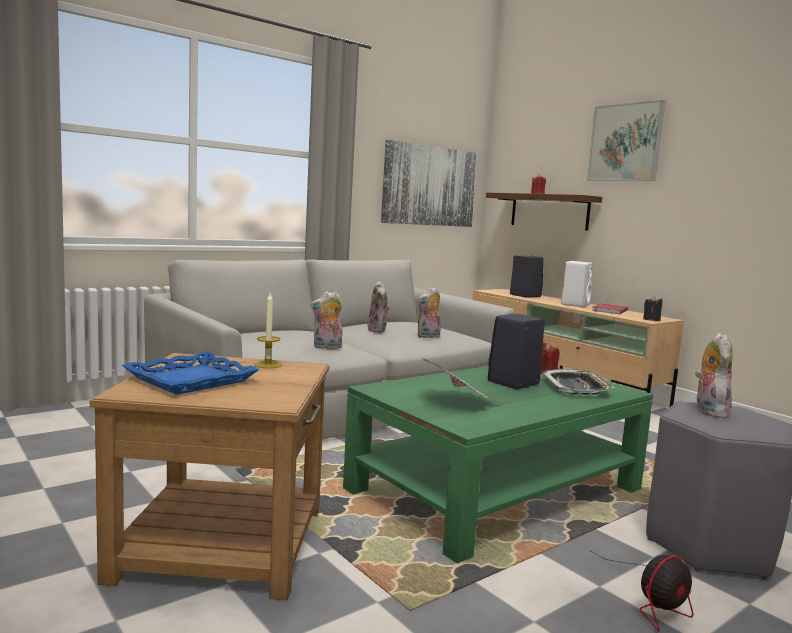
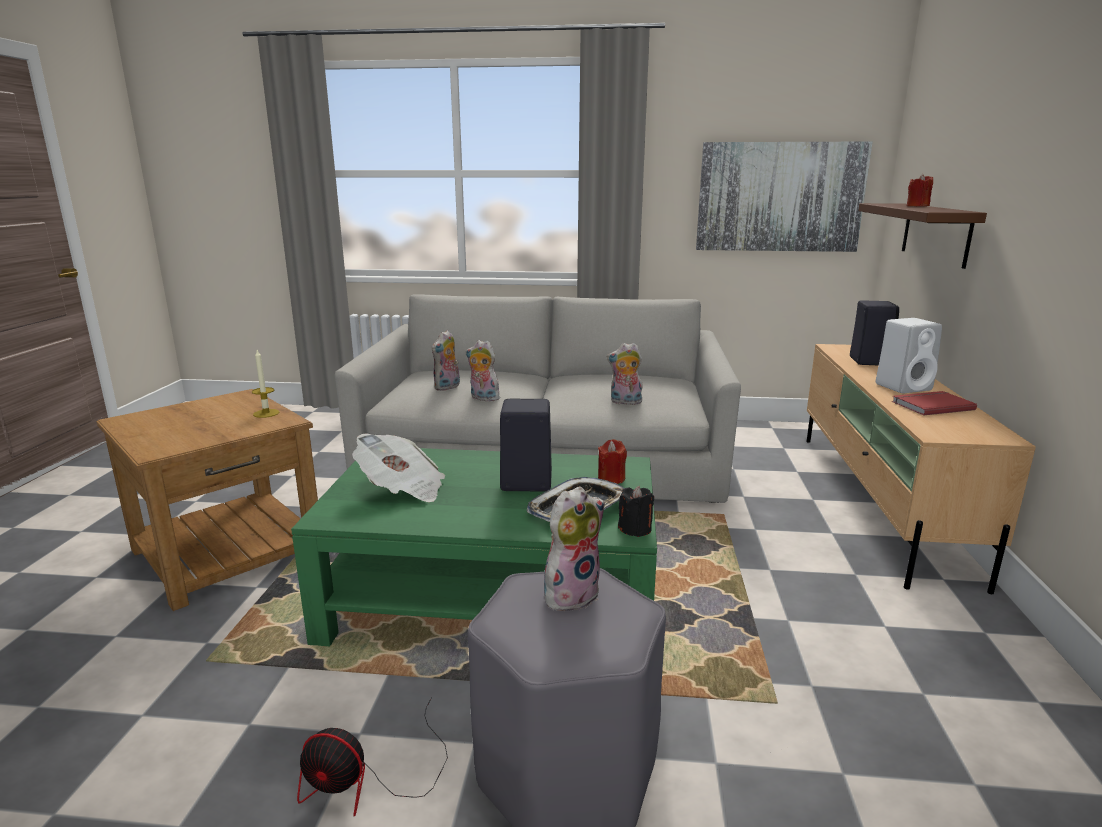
camera: 45 degrees right, 10 degrees up
(191, 380) = (181, 417): blue tray -> none
(378, 330) = (587, 386): plush toy -> plush toy (447, 387)
(625, 142) = (1024, 114): picture -> none
(651, 320) = (952, 435): black candle -> black candle (635, 529)

